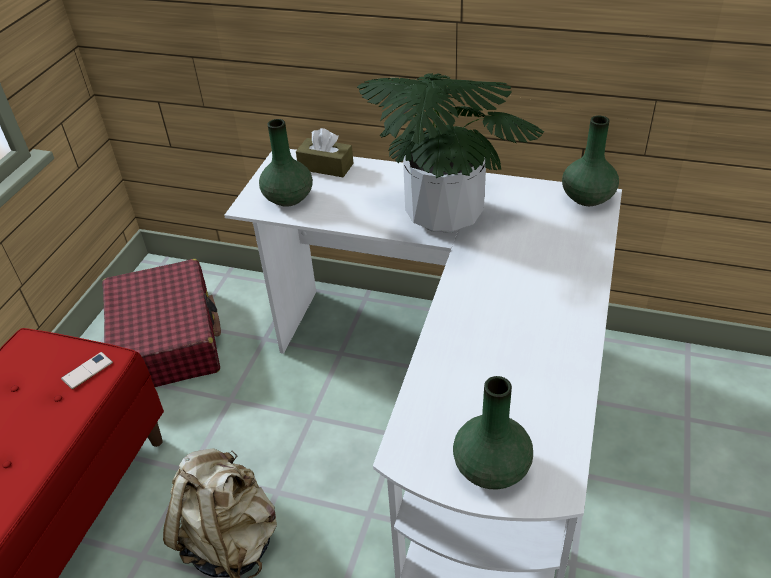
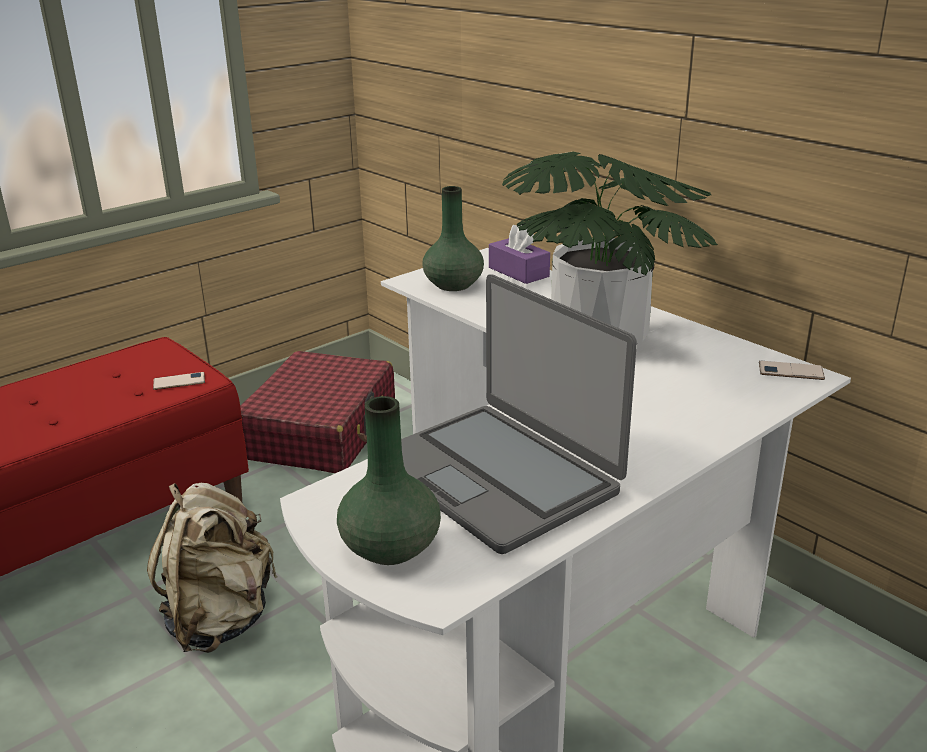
camera: 30 degrees right, 15 degrees down
(326, 166) = (518, 272): brown tissue box -> purple tissue box
(497, 371) = (498, 475): none -> laptop
(586, 197) = (791, 371): green vase -> phone

